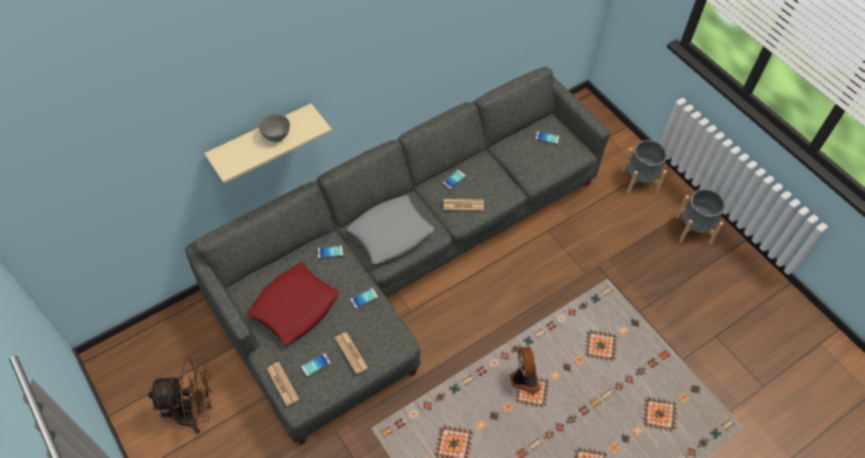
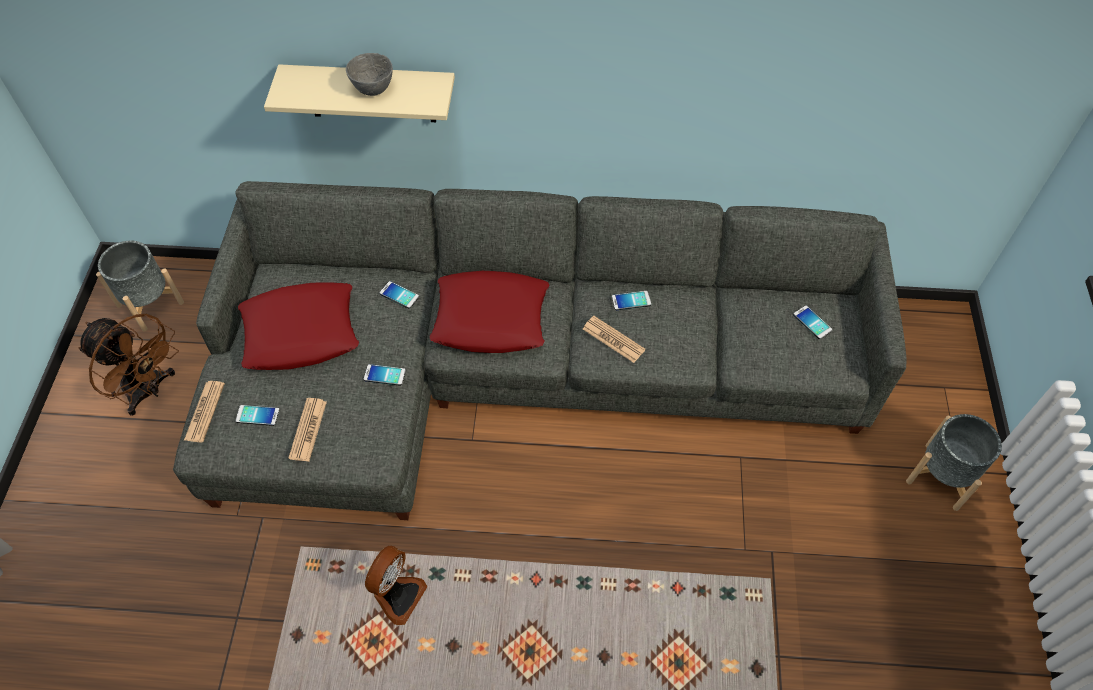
camera: 40 degrees right, 0 degrees up
(391, 233) = (491, 318): grey pillow -> red pillow
(523, 379) = (533, 628): fan -> fan (397, 596)
(693, 229) = (971, 601): grey planter -> grey planter (150, 304)

